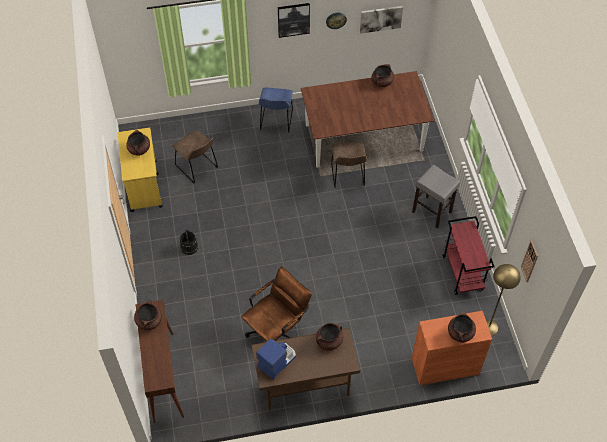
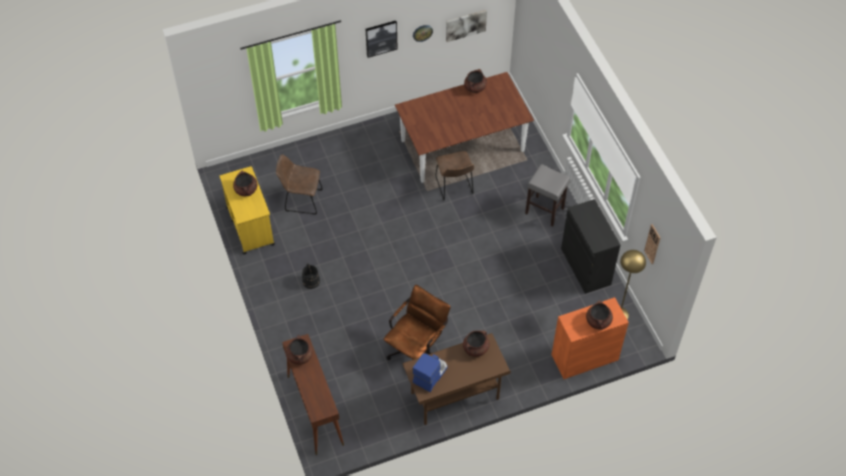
camera: 10 degrees left, 0 degrees up
(198, 168) = (301, 200): brown chair -> brown chair turned 150 degrees clockwise
(276, 122) = (370, 141): blue chair -> none
(463, 273) = (585, 266): red cart -> black cabinet

